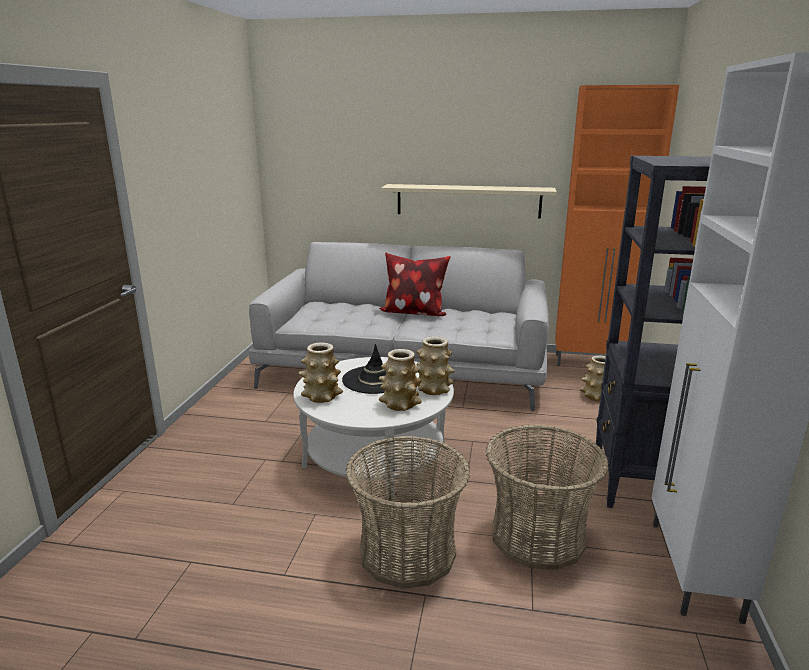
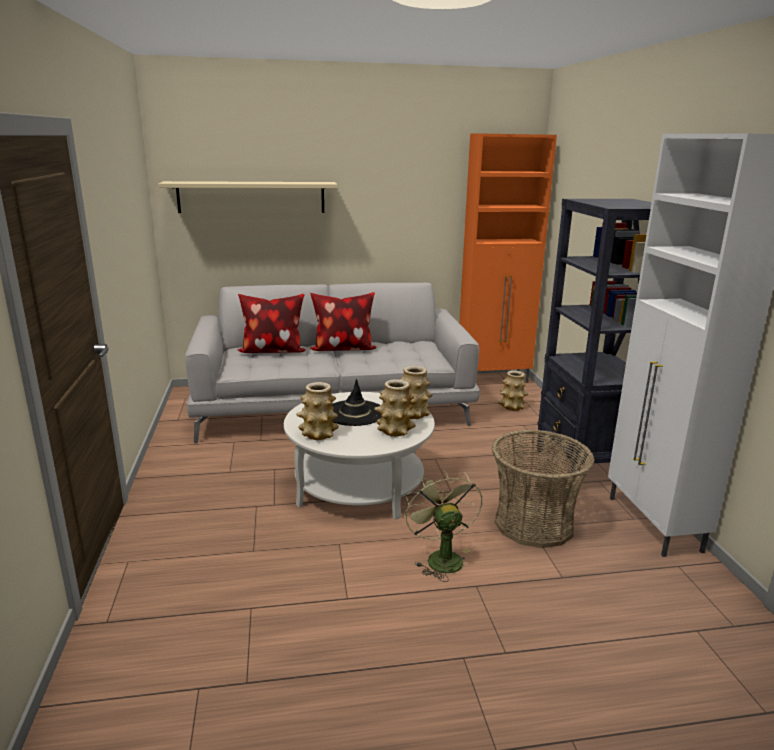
camera: 20 degrees left, 0 degrees up
(344, 308) = (272, 351): none -> pillow
(407, 552) = (440, 557): basket -> green fan
(468, 201) = (374, 239): beige shelf -> beige shelf (251, 197)

